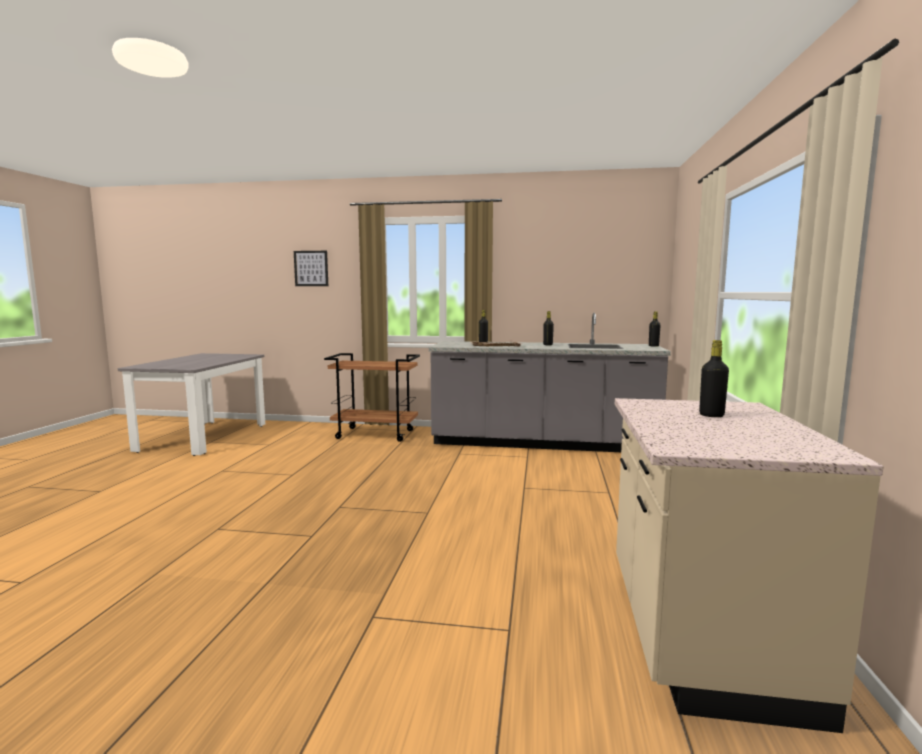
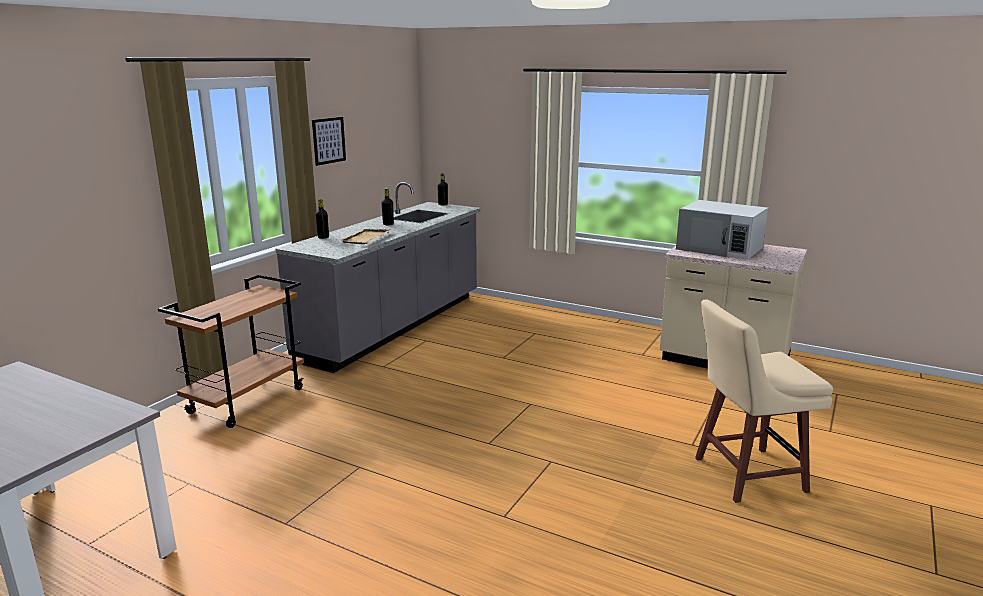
camera: 70 degrees left, 10 degrees up
(297, 668) = (746, 474): none -> beige stool
(311, 268) = (52, 177): picture -> picture (328, 140)
(711, 415) = (720, 248): black bottle -> white microwave

